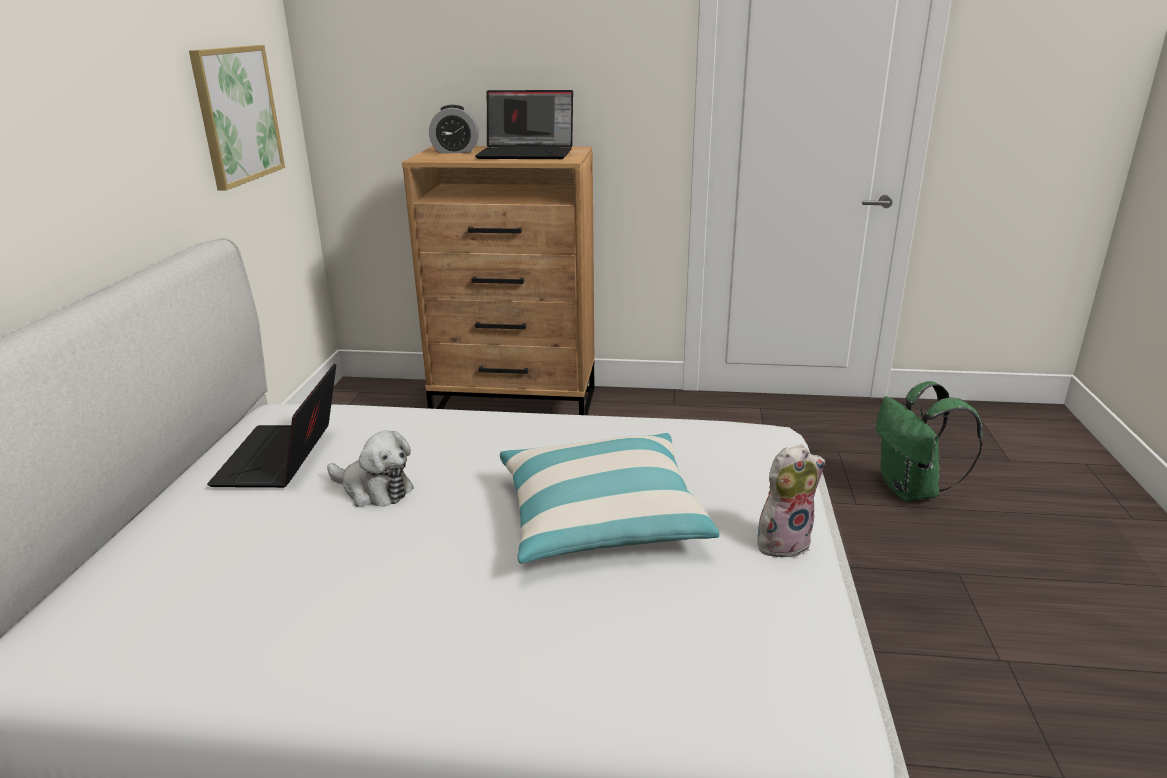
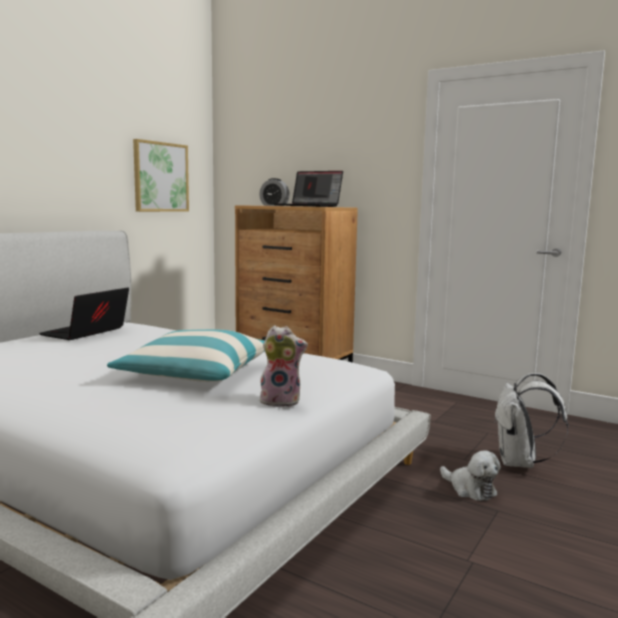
camera: 25 degrees right, 15 degrees down
(374, 490) = (105, 347): plush toy -> plush toy (470, 489)
(912, 490) = (520, 463): green backpack -> white backpack

